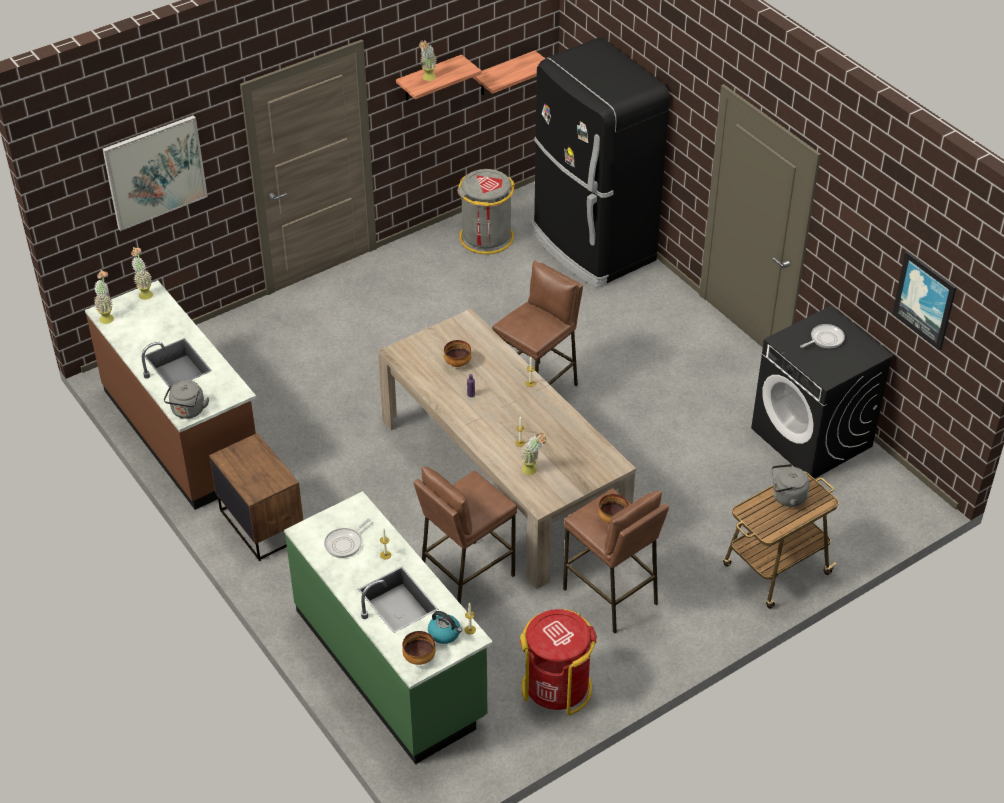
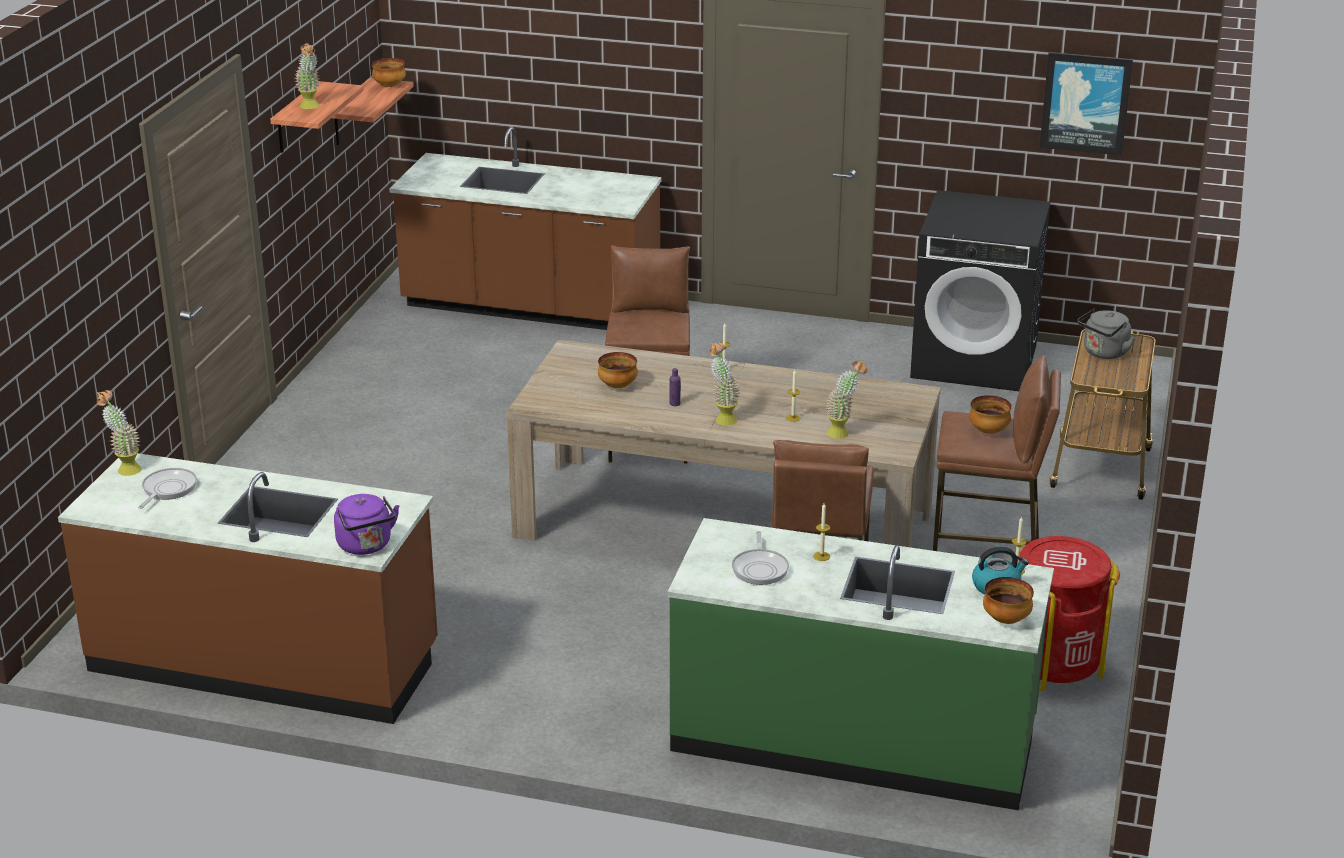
camera: 40 degrees left, 15 degrees down
(107, 316) = (104, 509): potted plant -> potted plant (722, 418)
(155, 172) = (74, 279): picture -> none
(188, 411) = (366, 546): grey kettle -> purple kettle
(262, 524) = (504, 694): brown nightstand -> none
(486, 237) = (399, 342): grey trash can -> none
(535, 64) = (389, 86): none -> bowl
(591, 246) = (530, 307): black fridge -> brown counter
(825, 339) = (973, 213): frying pan -> frying pan (167, 489)

